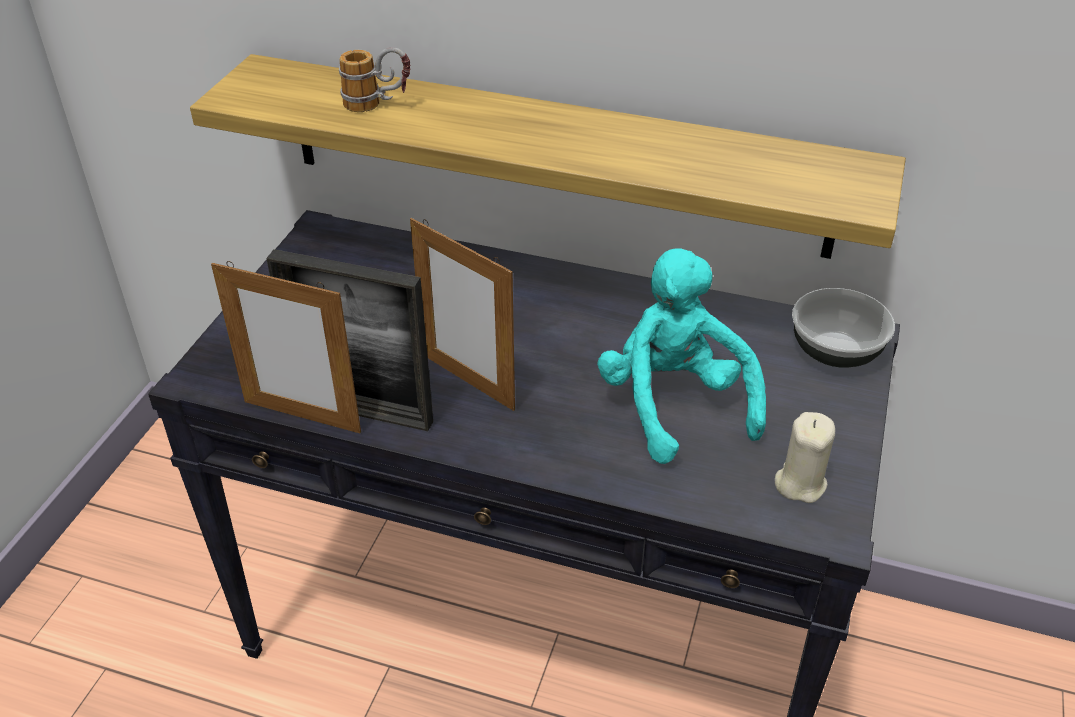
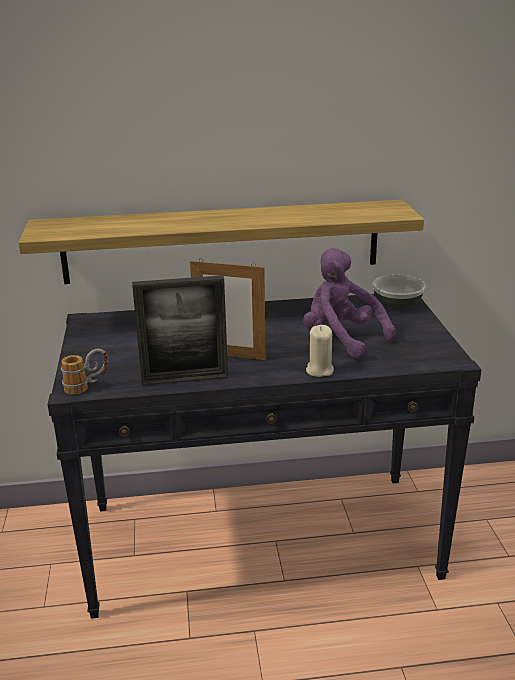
camera: 25 degrees left, 15 degrees down
(302, 416) = (152, 389): picture frame -> none
(378, 105) = (129, 224): mug -> mug (87, 387)
(674, 404) = (341, 339): turquoise plush toy -> purple plush toy
(799, 483) = (424, 350): beige candle -> beige candle (319, 370)

